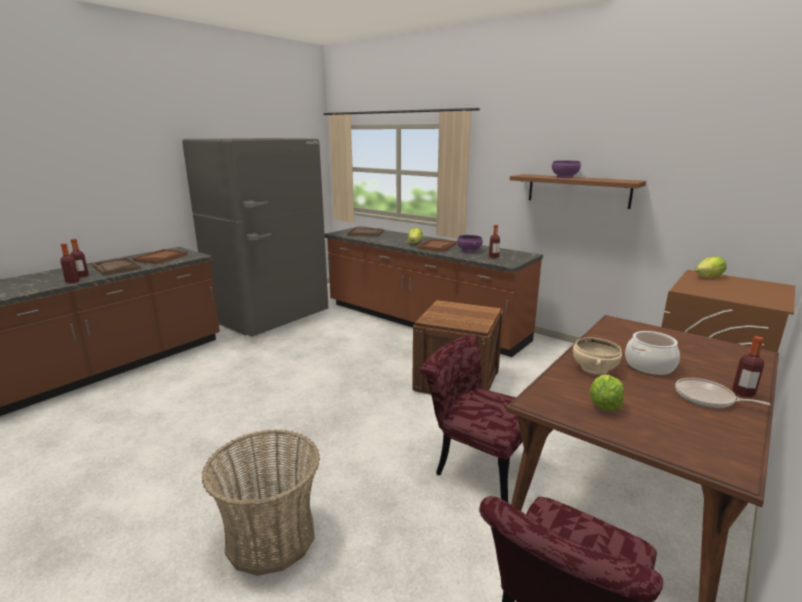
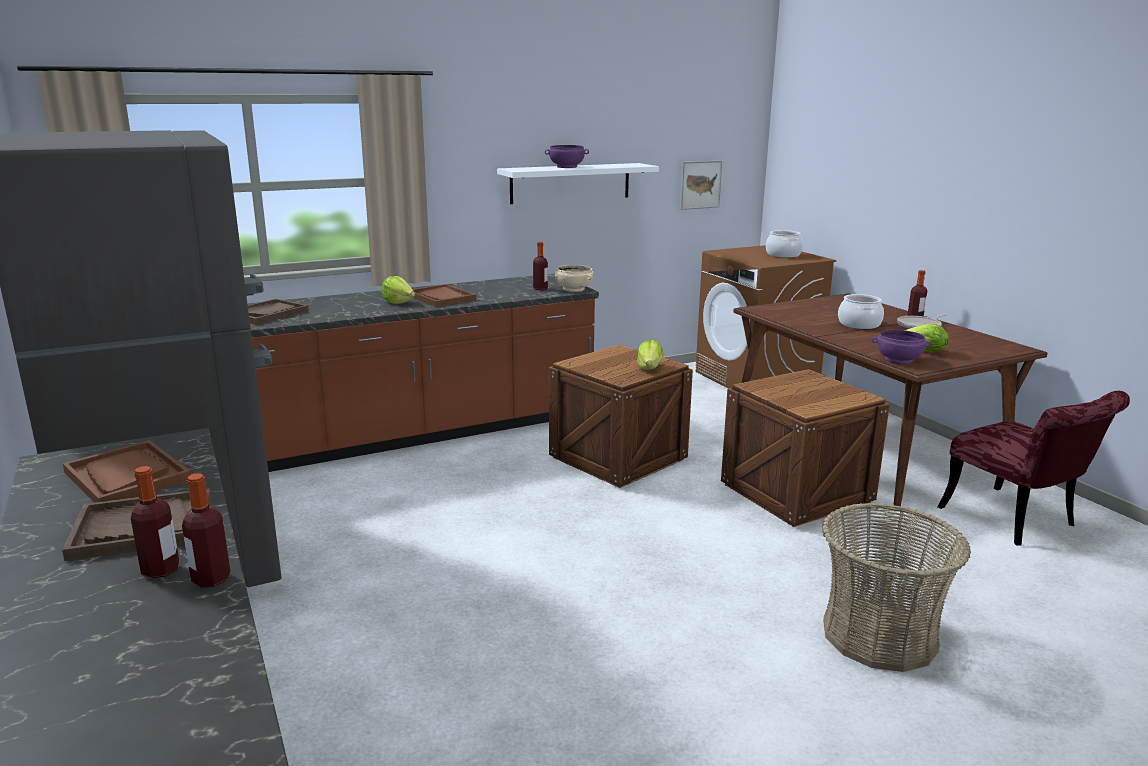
camera: 65 degrees left, 0 degrees up
(468, 251) = (491, 291): purple bowl -> purple bowl (898, 360)
(476, 465) = (796, 493): red chair -> crate
(578, 190) = (570, 183): brown shelf -> white shelf
(593, 369) = (858, 338): beige bowl -> beige bowl (573, 289)
(709, 277) = (734, 252): lettuce -> lettuce (649, 368)
(718, 208) = (700, 185): none -> picture
(752, 292) = (783, 255): none -> cooking pot

